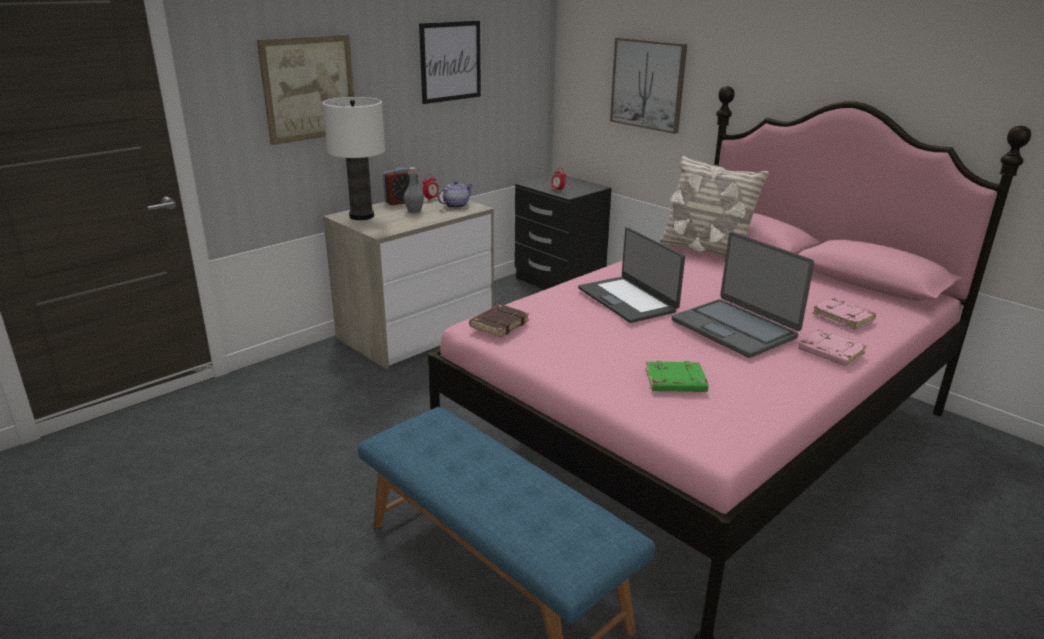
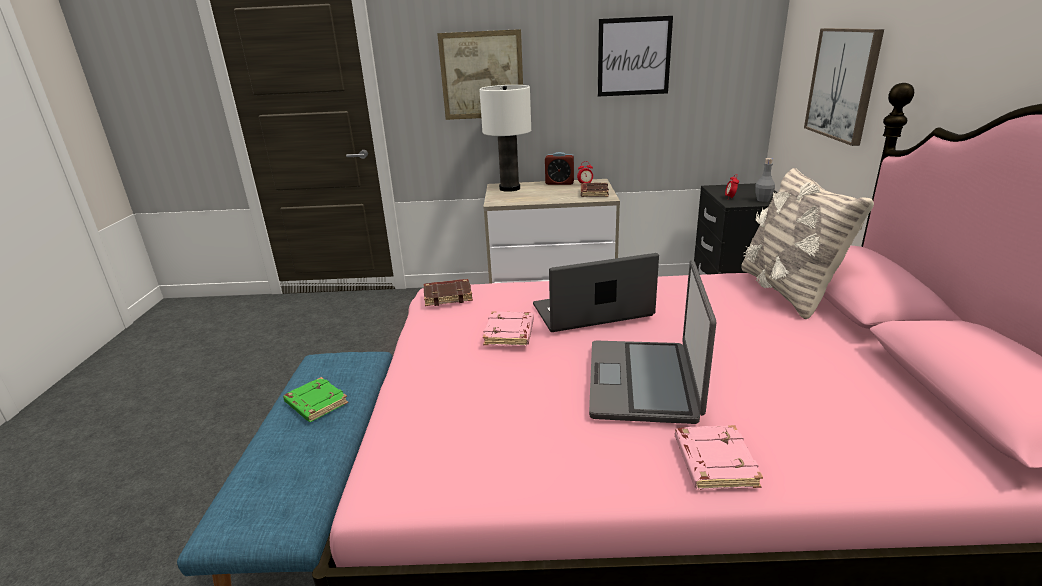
camera: 45 degrees right, 0 degrees up
(414, 211) = (553, 191): grey bottle -> grey bottle (763, 200)
(455, 205) = (593, 193): teapot -> brown book
(628, 299) = (592, 312): laptop -> laptop turned 60 degrees clockwise
(675, 382) = (473, 406): green book -> green book (315, 403)
(844, 317) = (828, 430): pink book -> pink book (510, 333)

